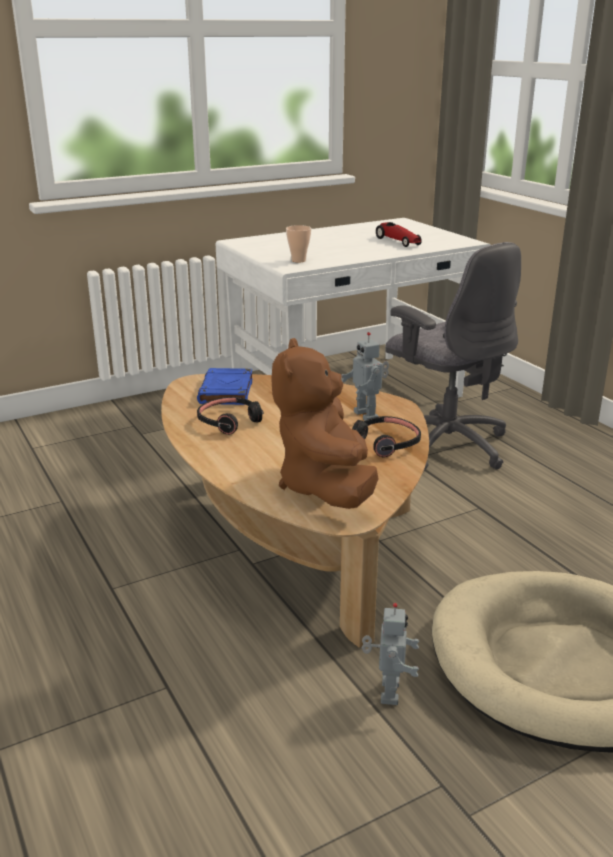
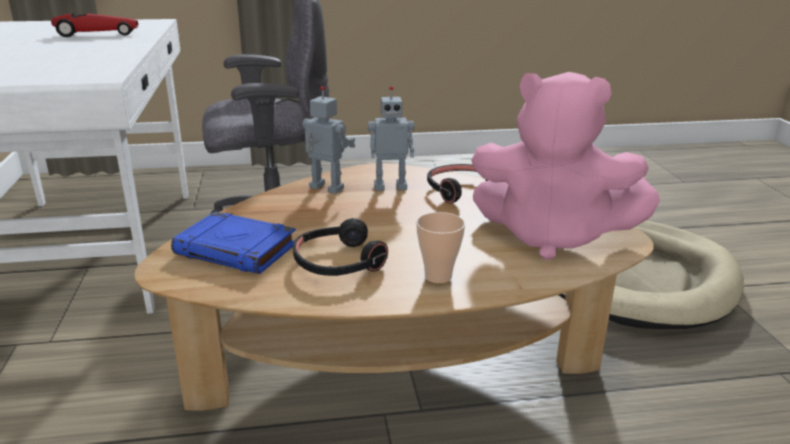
camera: 70 degrees left, 0 degrees up
(298, 260) = (77, 70): cup -> cup (438, 276)
(326, 487) = (551, 236): brown plush toy -> pink plush toy
(387, 692) = (665, 370): toy robot -> toy robot (325, 189)

